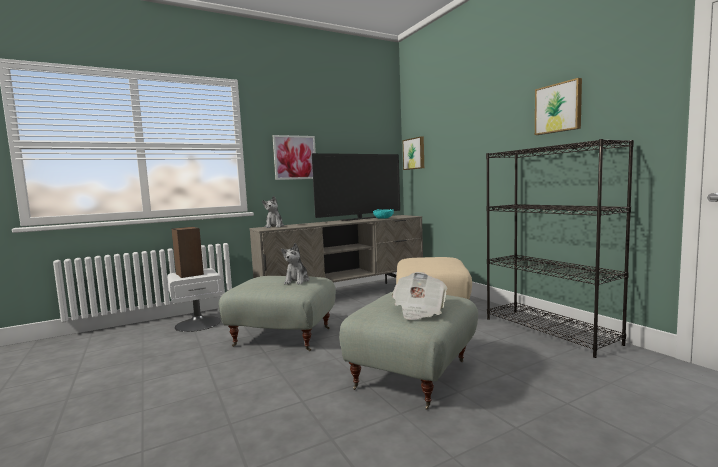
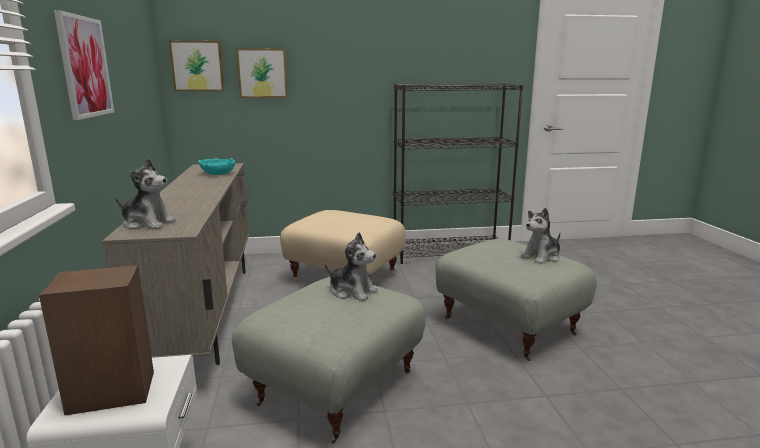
camera: 70 degrees left, 10 degrees up
(360, 219) = (184, 180): television -> none
(419, 310) = (541, 257): newspaper -> plush toy
(558, 108) = (437, 43): picture -> picture (262, 73)

